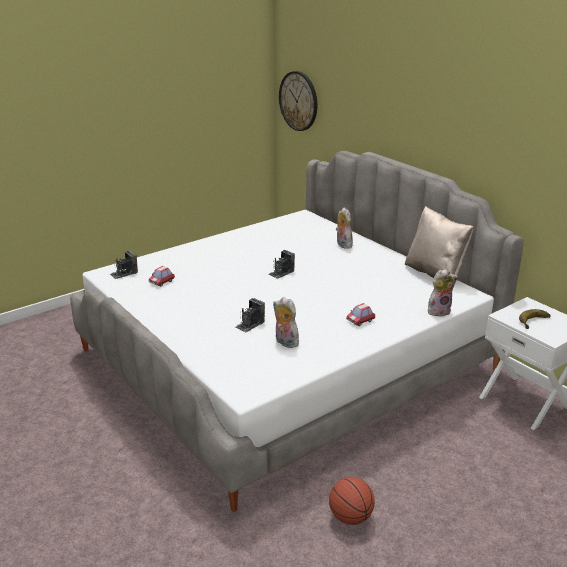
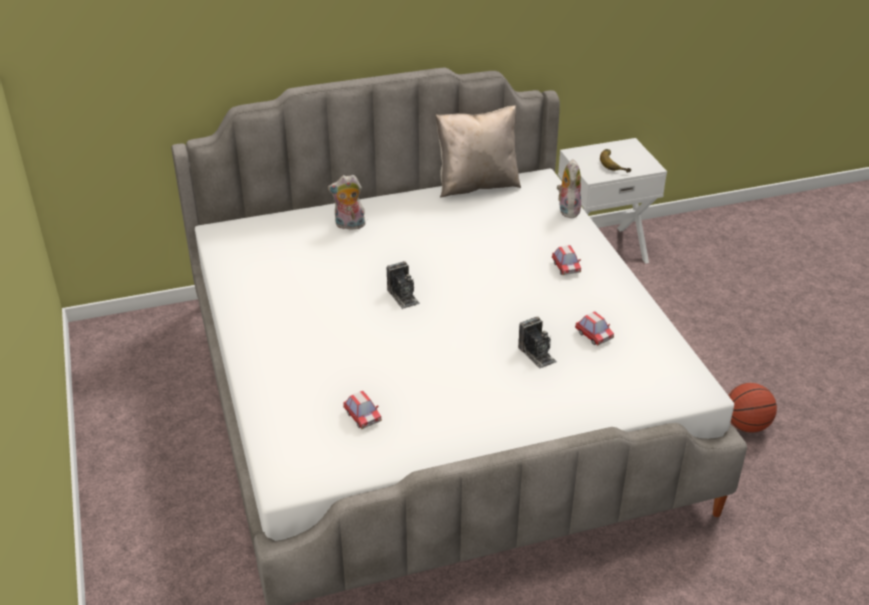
camera: 70 degrees left, 10 degrees up
(124, 273) = (303, 456): camera -> none
(285, 342) = (593, 335): plush toy -> toy car
(298, 101) = (86, 70): wall clock -> none

